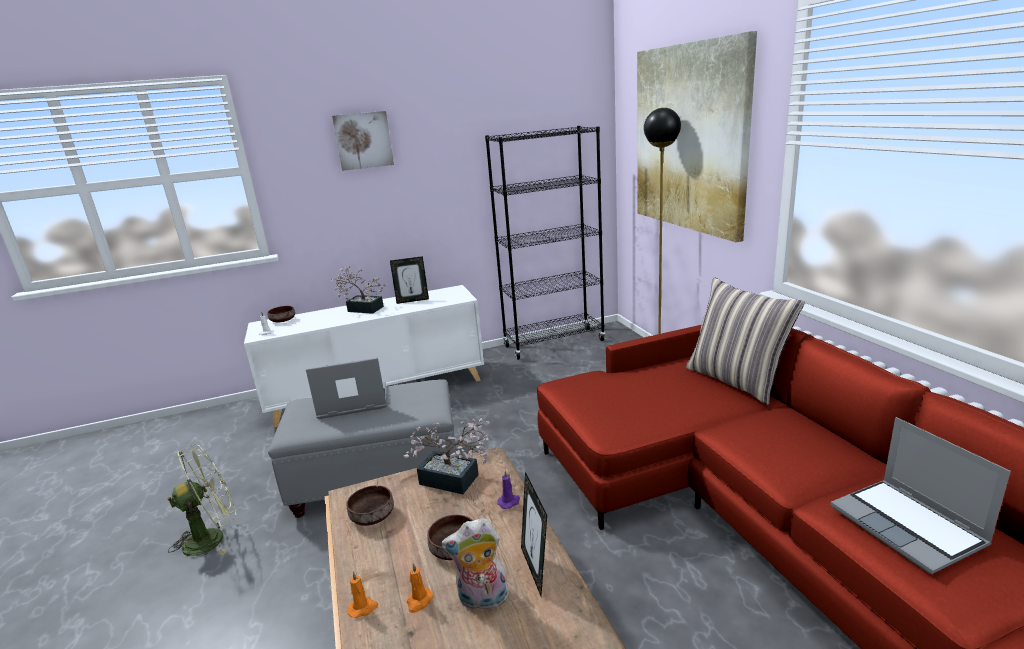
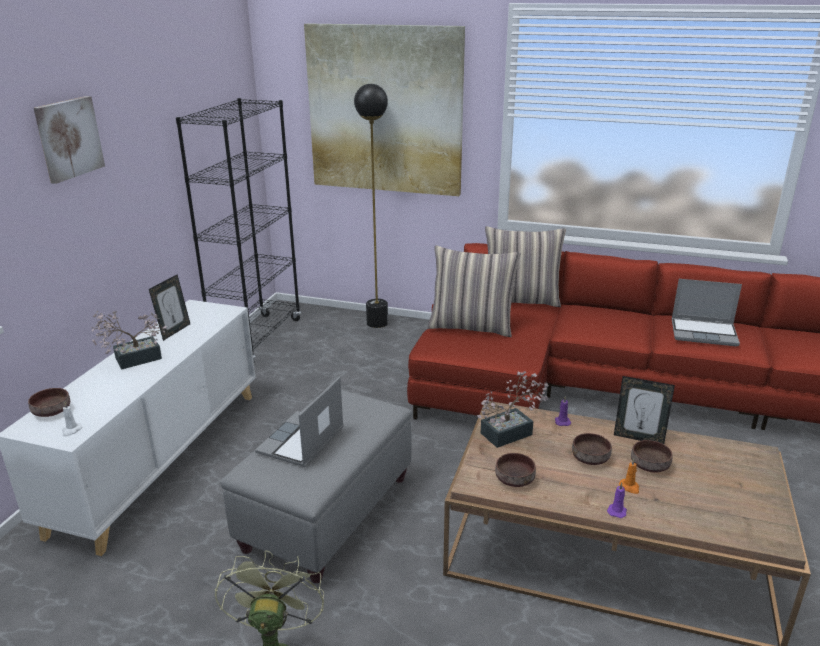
camera: 55 degrees left, 5 degrees up
(363, 608) = (617, 511): orange candle -> purple candle
(482, 600) = (649, 465): plush toy -> brown bowl
(631, 383) = (472, 326): none -> pillow

